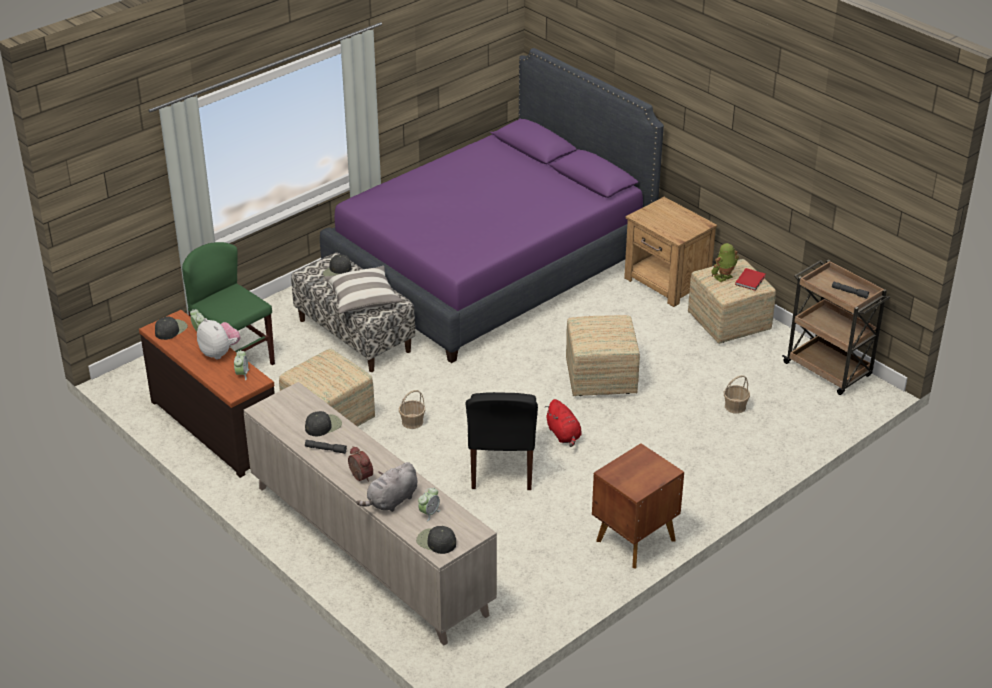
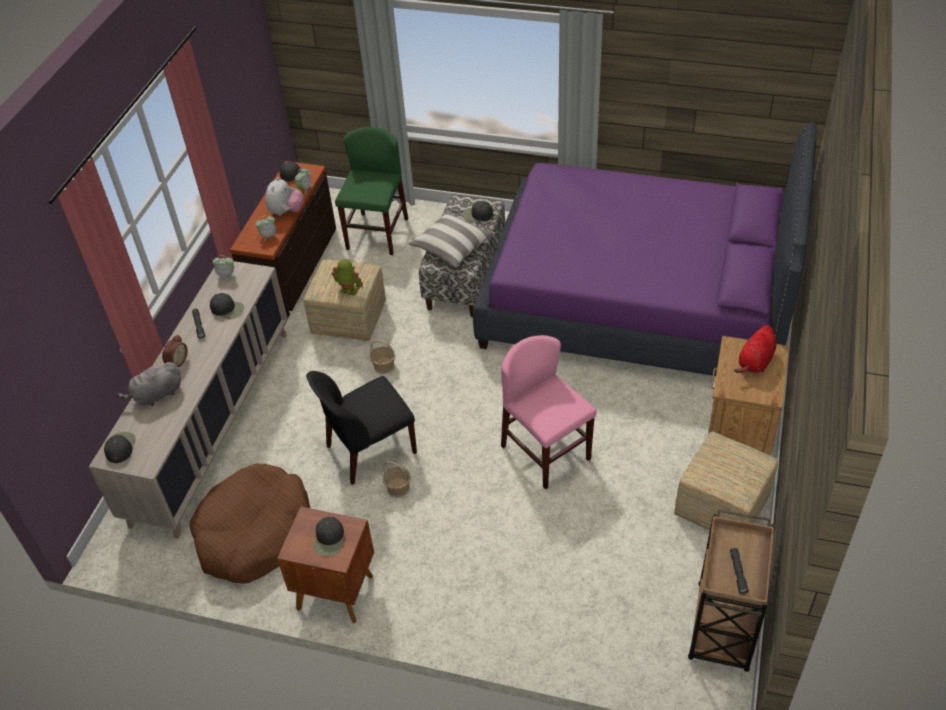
camera: 60 degrees right, 10 degrees up
(391, 501) = (156, 395): grey plush toy -> grey plush toy turned 45 degrees counterclockwise
(429, 513) = (154, 425): alarm clock -> alarm clock (226, 276)
(528, 566) = (254, 533): none -> brown dog bed
(564, 435) = (443, 469): red plush toy -> red plush toy (755, 362)
(600, 377) = (546, 452): ottoman -> pink chair
(643, 468) = (329, 539): none -> black cap
(724, 278) = (721, 459): toy robot -> toy robot (348, 291)
(735, 406) = (590, 575): basket -> basket (398, 488)
(751, 280) = (739, 483): red book -> none

